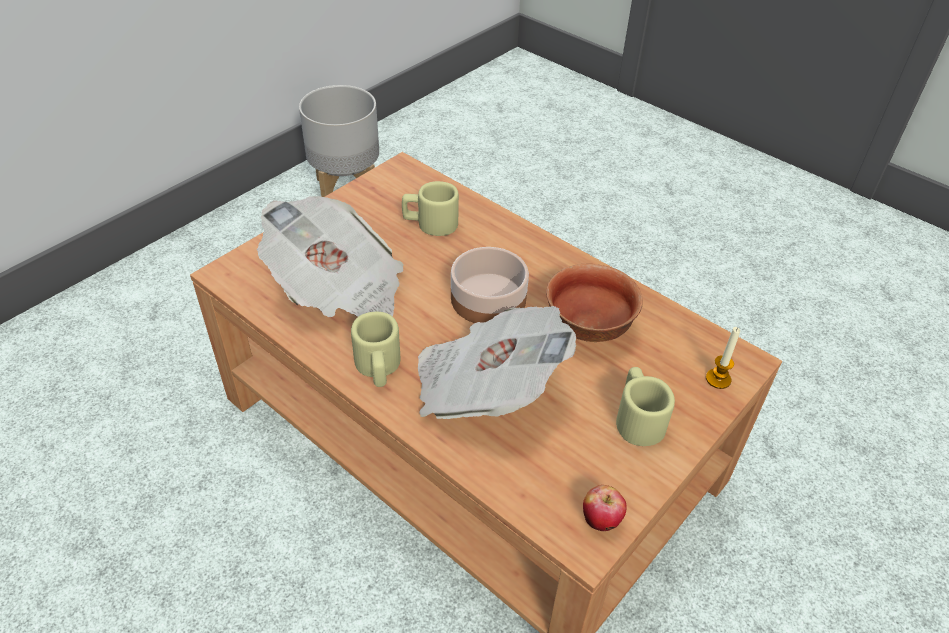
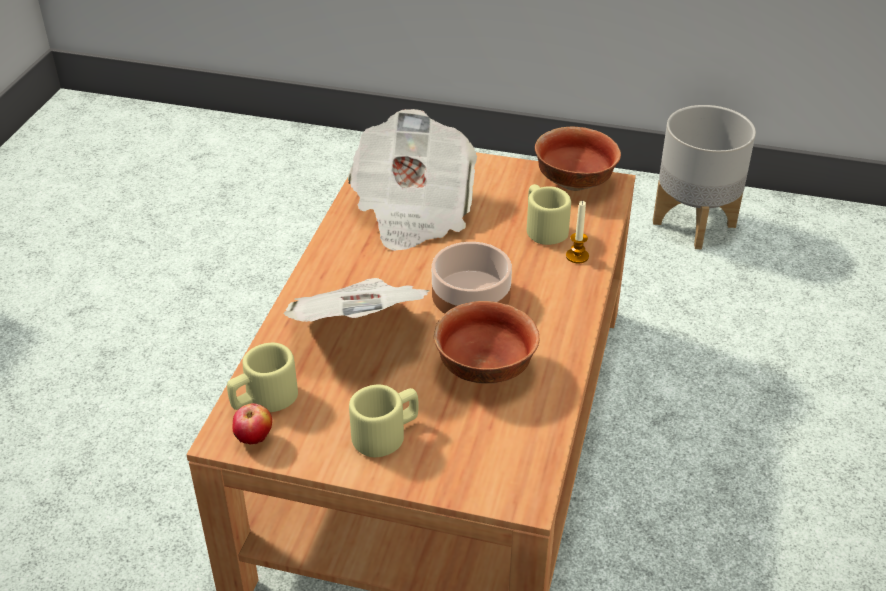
camera: 65 degrees right, 5 degrees down
(378, 367) = (340, 263): beige mug -> beige mug (263, 399)
(384, 183) = (575, 182): none -> bowl
(718, 379) = (481, 481): candle -> candle (577, 256)

